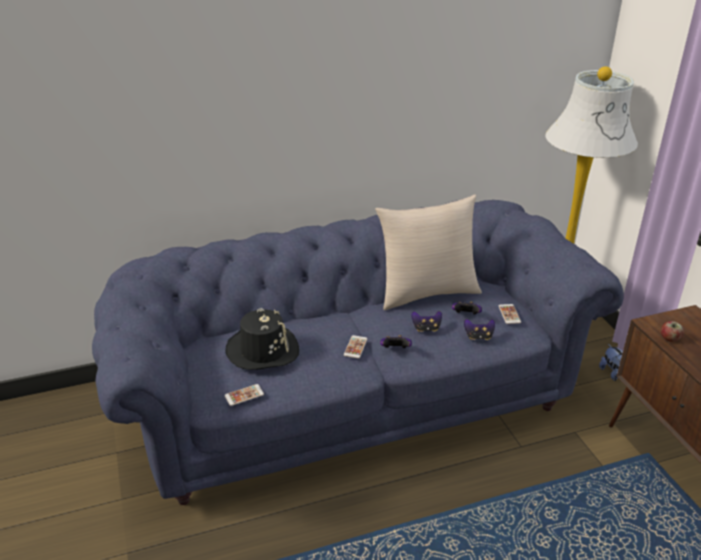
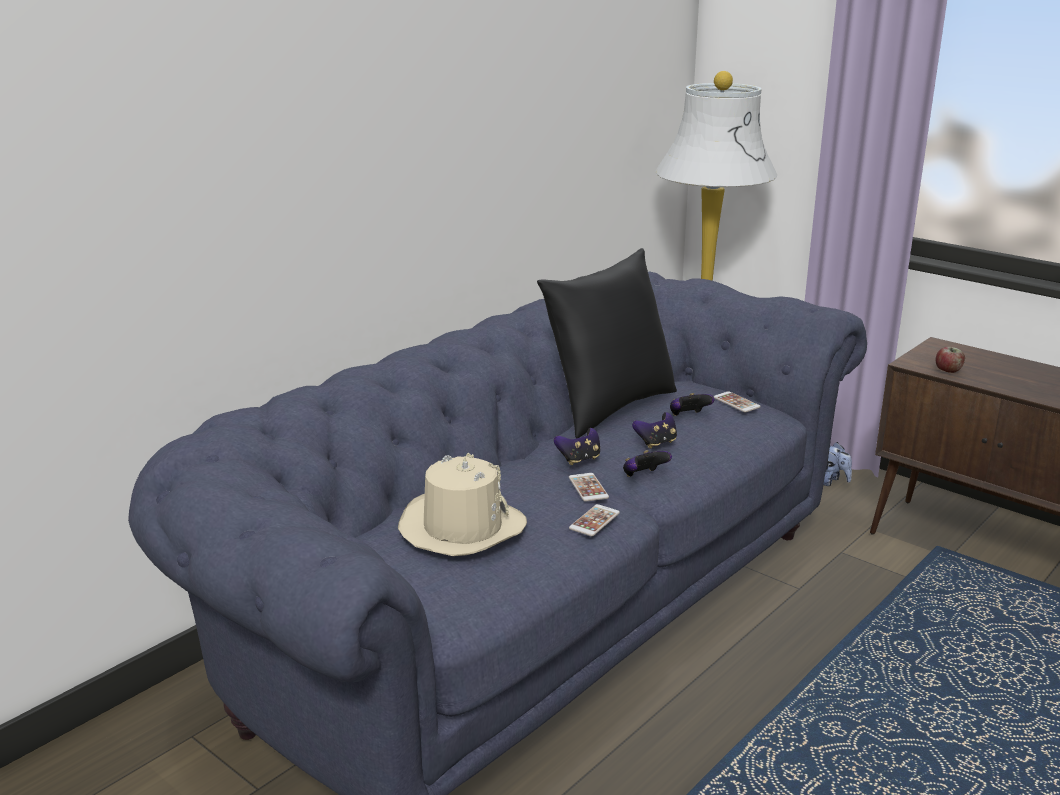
camera: 30 degrees left, 10 degrees down
(244, 395) = (494, 591): phone -> phone (594, 521)
(263, 350) = (461, 527): black hat -> beige hat
(427, 292) = (609, 407): beige pillow -> black pillow
(478, 337) = (728, 435): game controller -> game controller (579, 459)

